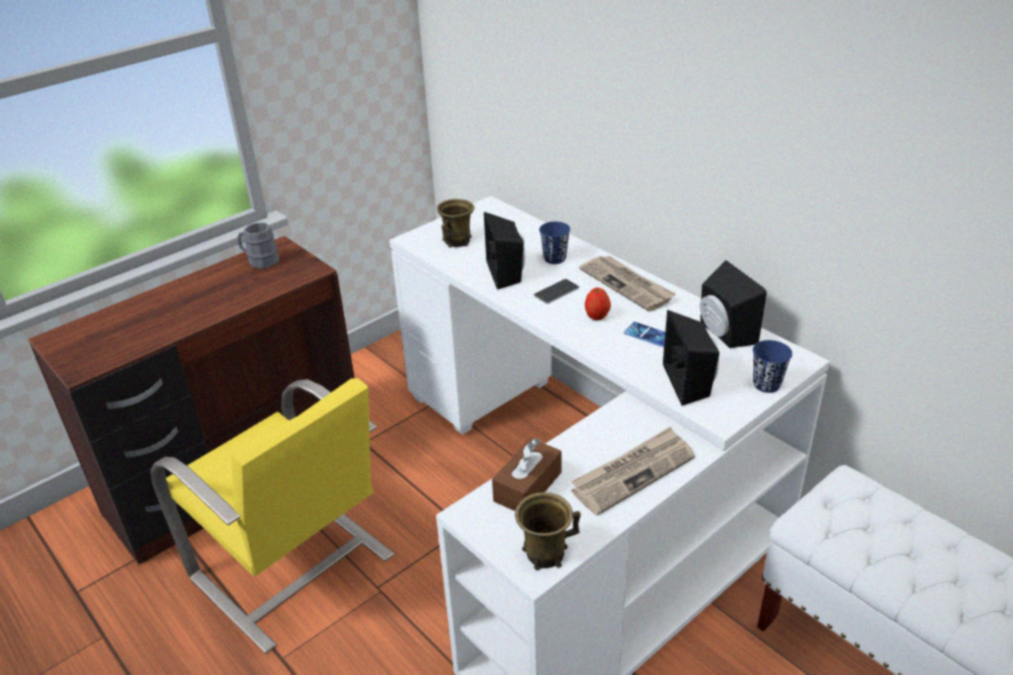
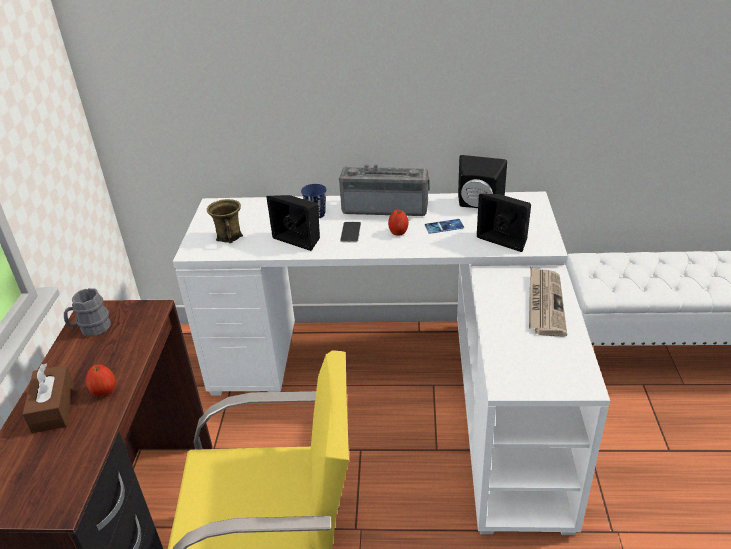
camera: 45 degrees left, 0 degrees up
(202, 312) = (104, 392): none -> apple
(527, 486) = (508, 348): brown tissue box -> brown tissue box (53, 407)
(544, 552) = (574, 373): brown mug -> none
(627, 285) = (385, 207): newspaper -> radio
(766, 384) = (539, 218): blue cup -> none

